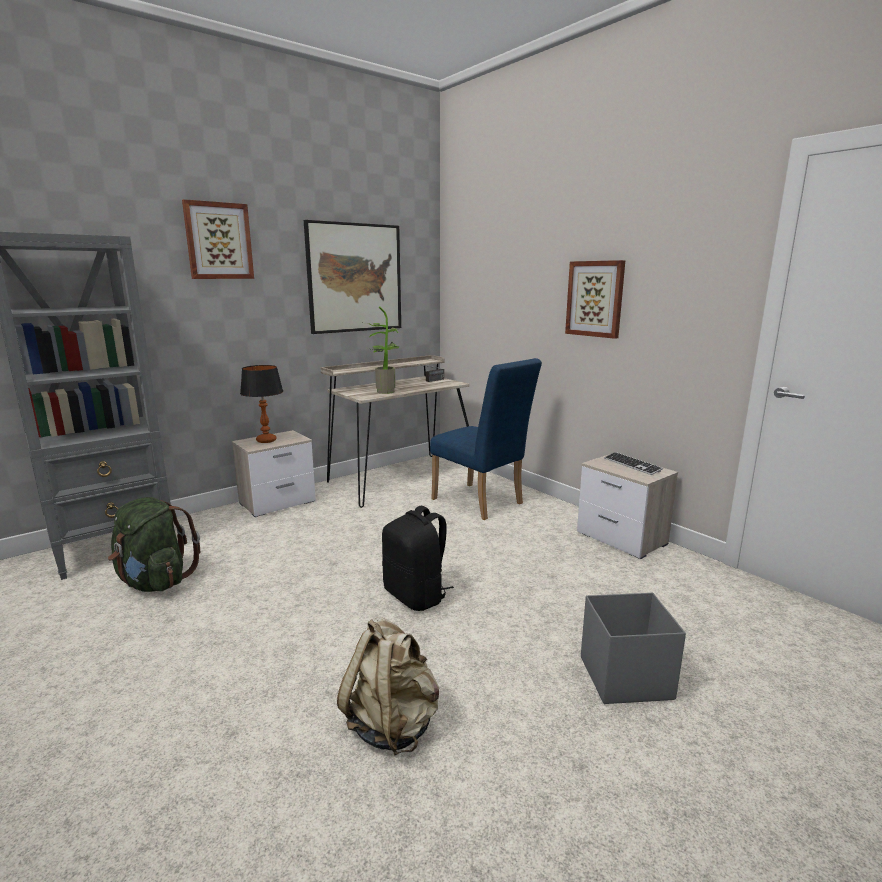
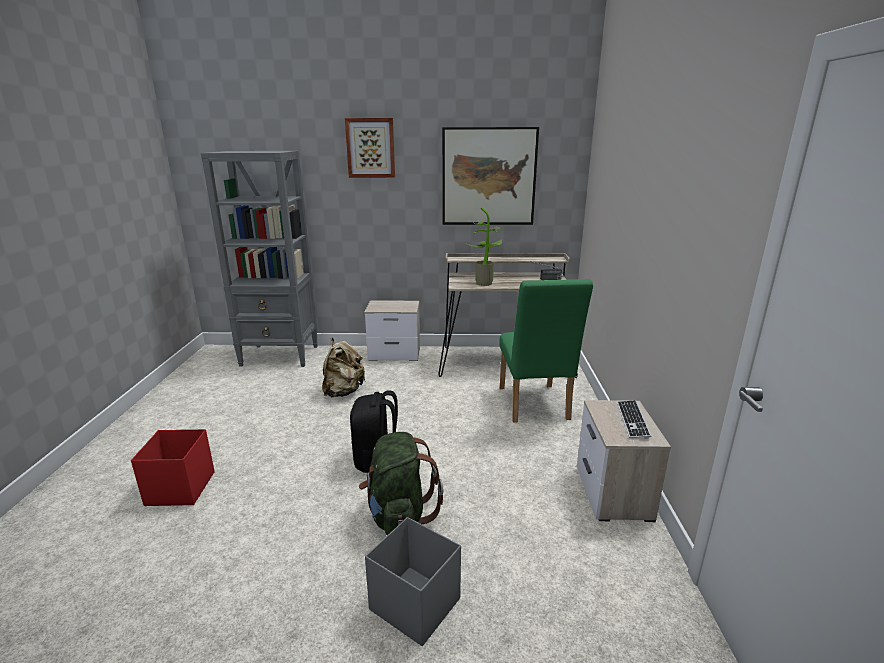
camera: 40 degrees right, 5 degrees up
(155, 582) = (270, 385): green backpack -> green backpack (399, 515)
(216, 739) = (180, 489): none -> red storage box
(266, 440) = (388, 305): table lamp -> none
(392, 724) = (249, 534): beige backpack -> beige backpack (343, 391)
(481, 503) = (534, 406): blue chair -> green chair
(595, 299) = (655, 224): picture -> none

